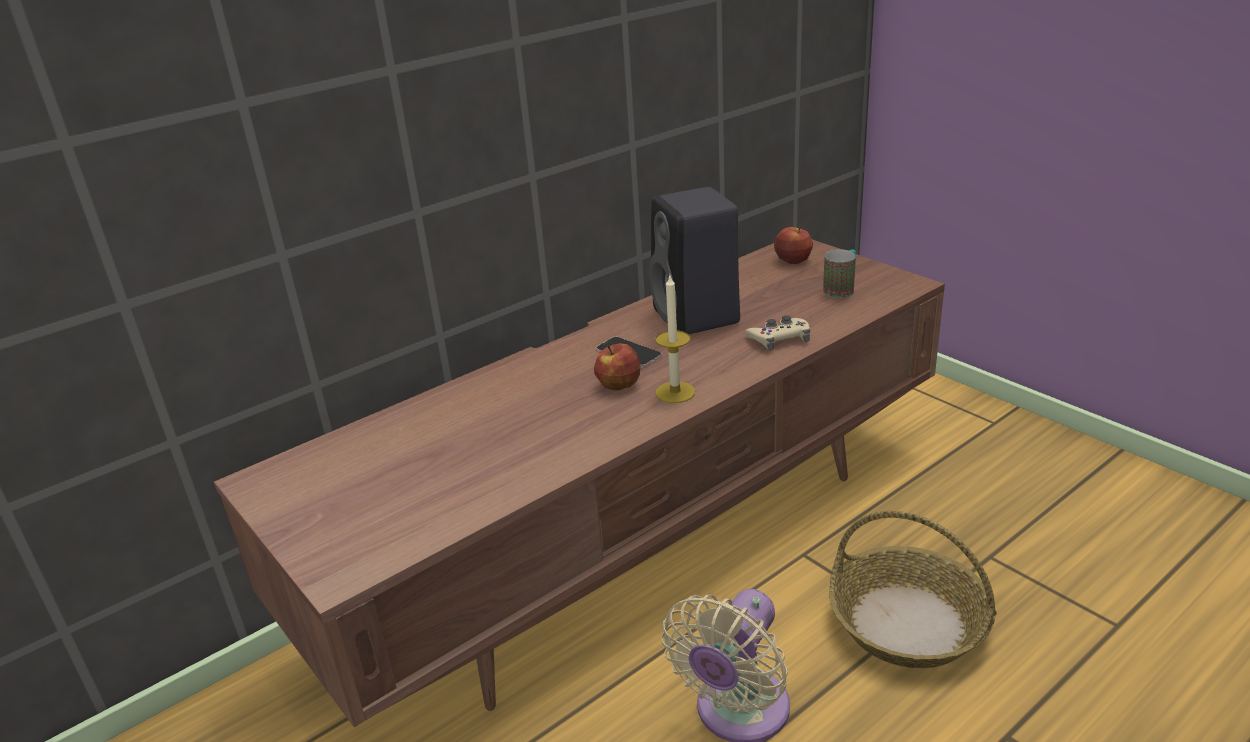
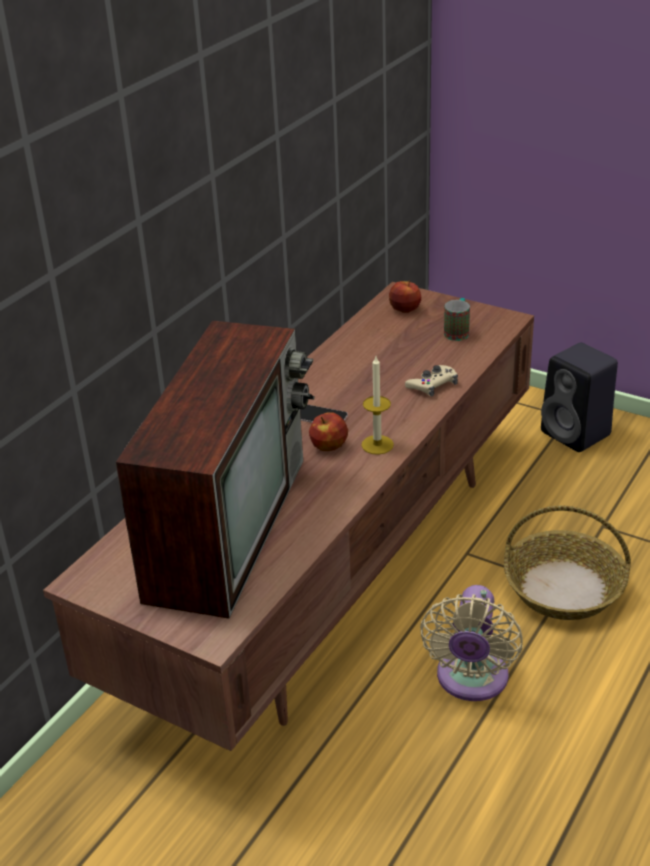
camera: 20 degrees left, 5 degrees up
(451, 448) = (227, 523): none -> television
(698, 317) = (356, 375): black speaker -> black speaker (577, 434)

